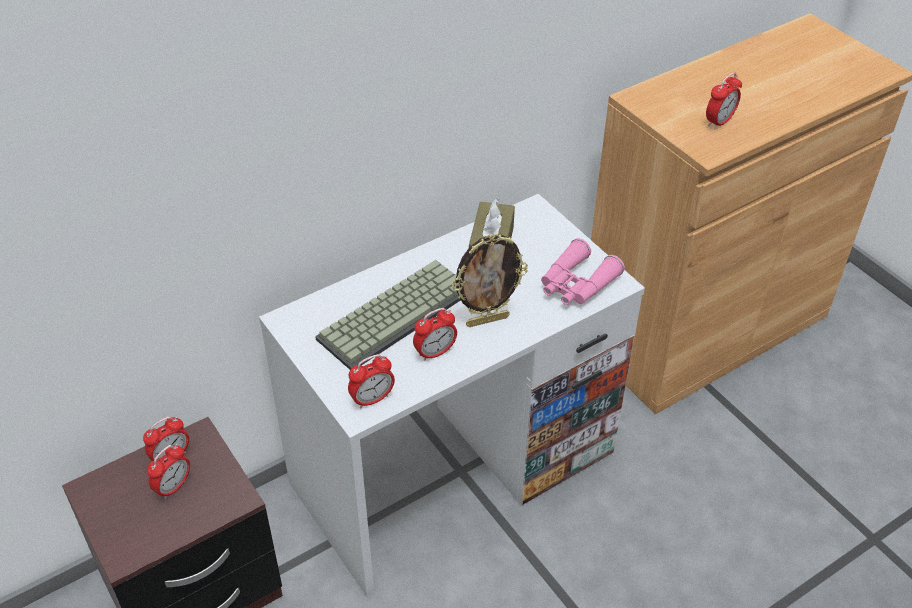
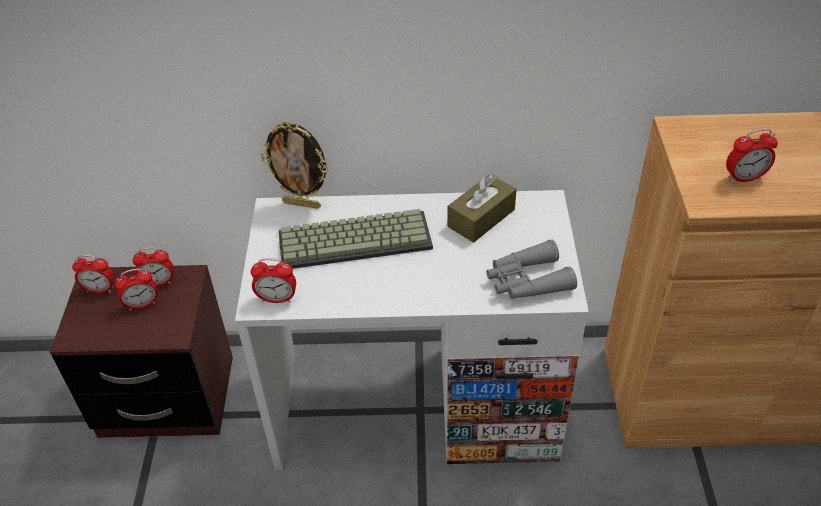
camera: 35 degrees right, 0 degrees up
(435, 352) = (357, 284): alarm clock -> alarm clock (100, 289)
(487, 320) = (422, 277): picture frame -> picture frame (302, 204)
(576, 284) = (527, 281): pink binoculars -> grey binoculars

